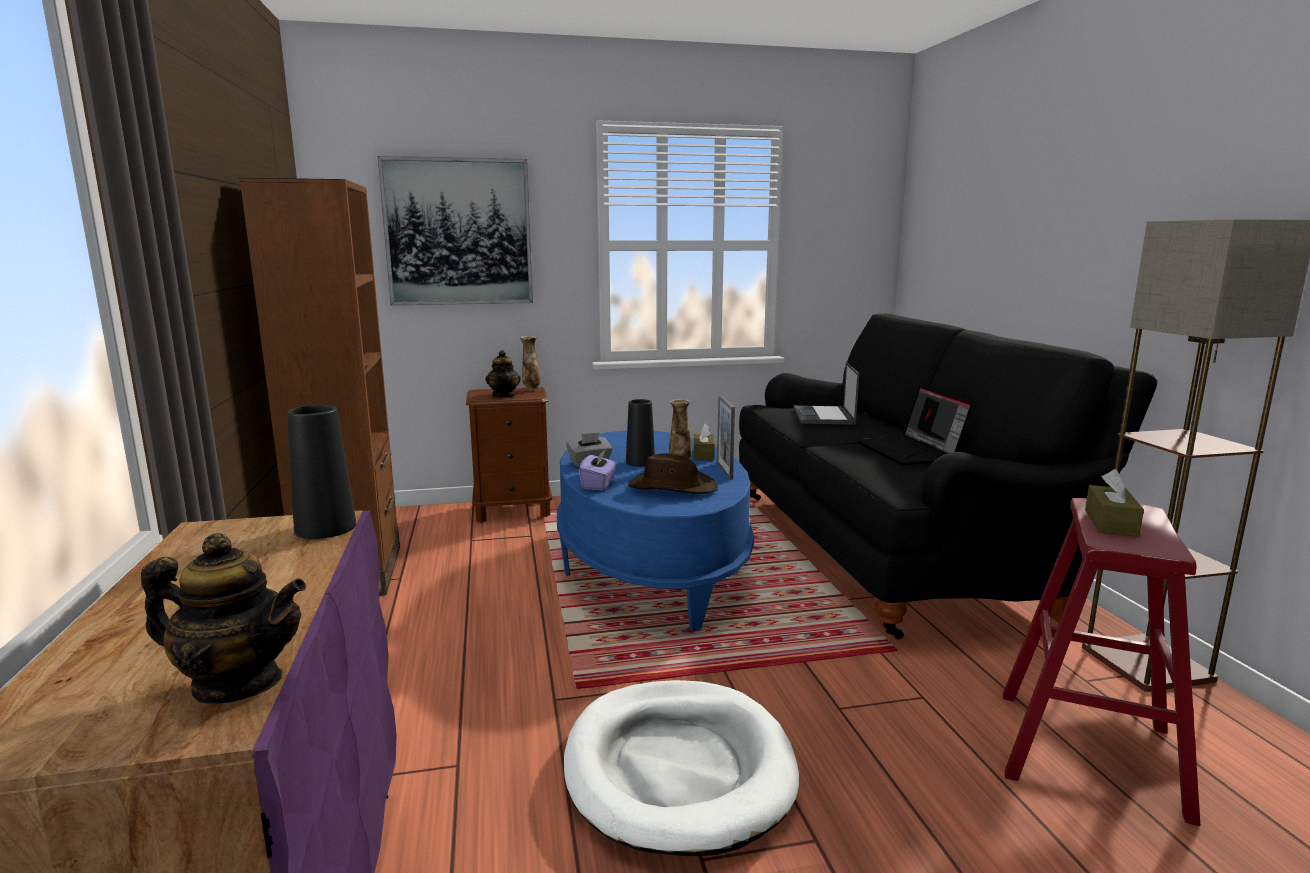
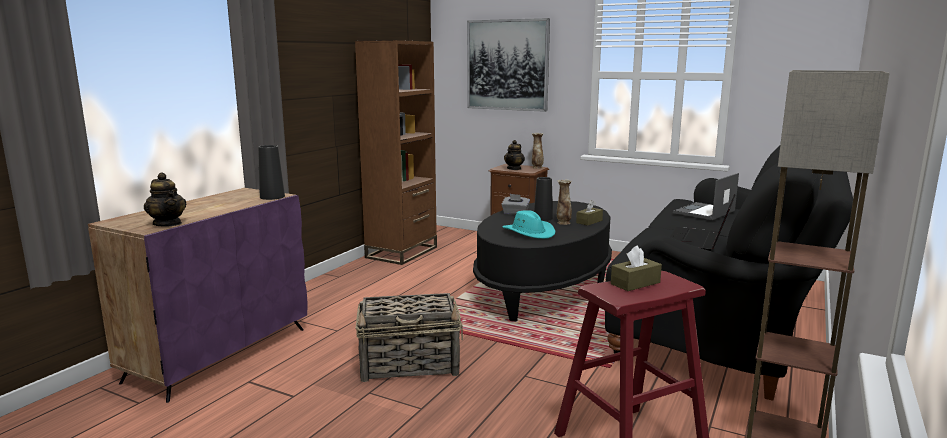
camera: 40 degrees right, 0 degrees up
(598, 484) = (495, 223): purple tissue box -> none
(651, 566) = (544, 288): blue coffee table -> black coffee table
(672, 487) = (529, 232): brown hat -> turquoise hat
(678, 769) = (410, 364): white dog bed -> basket
(724, 470) = (580, 231): picture frame -> none

